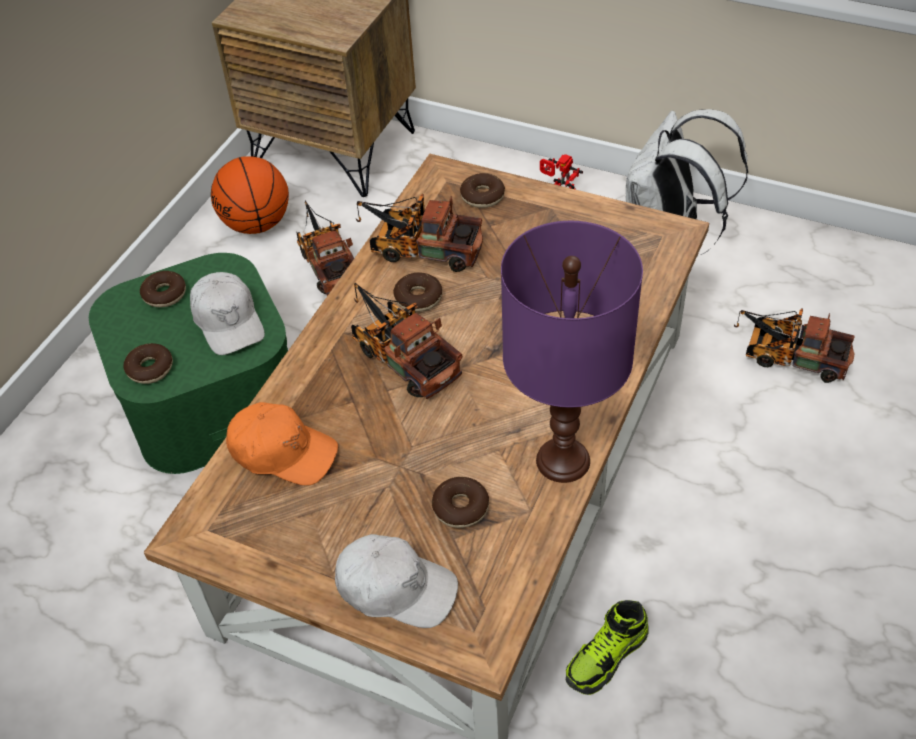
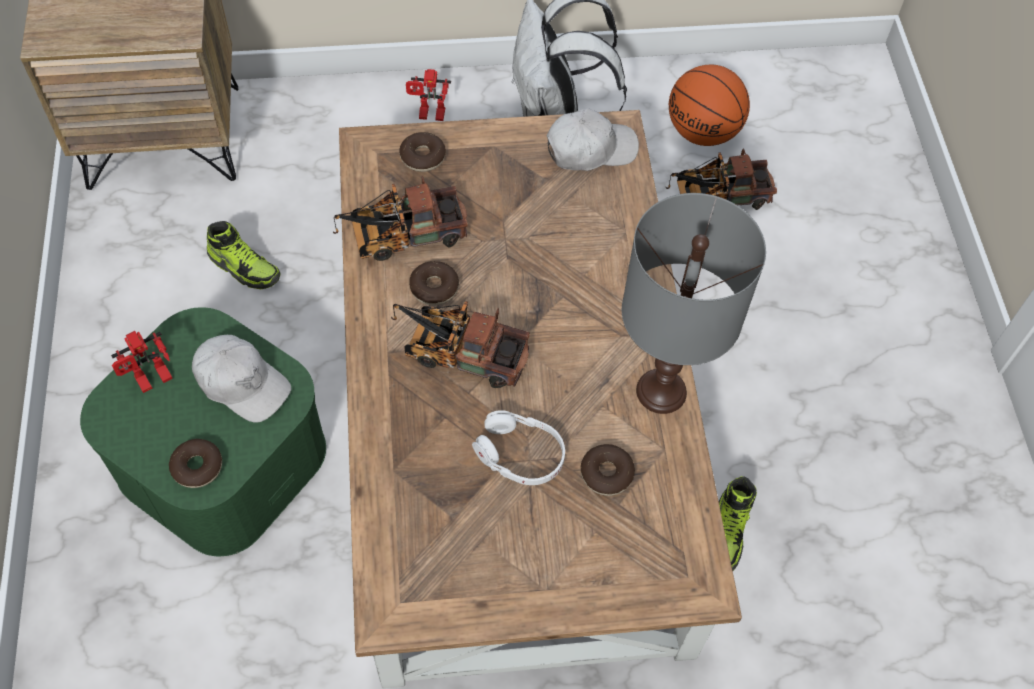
camera: 35 degrees left, 10 degrees up
(165, 294) = (152, 382): donut -> toy robot
(257, 224) = (139, 253): basketball -> basketball (703, 132)
(283, 452) = (416, 495): orange cap -> none
(327, 263) = (245, 267): toy truck -> shoe
(394, 458) = (519, 455): none -> white headphones
(396, 588) = (601, 572): white cap -> white cap (590, 149)
(563, 459) = (660, 390): purple table lamp -> grey table lamp

